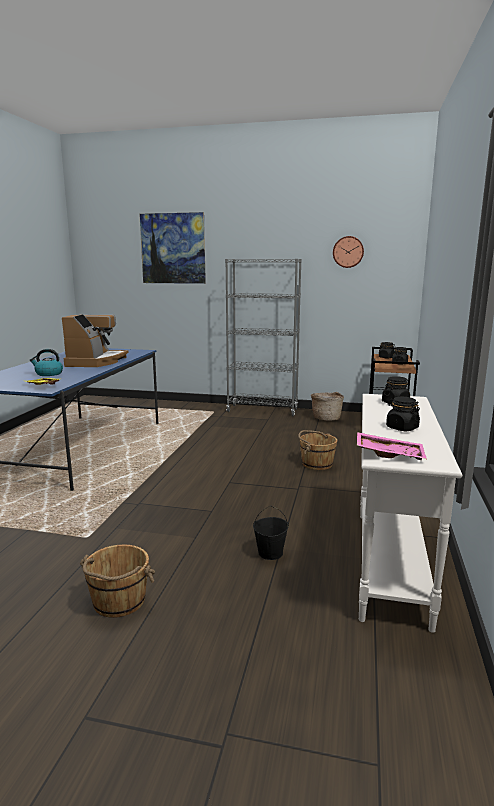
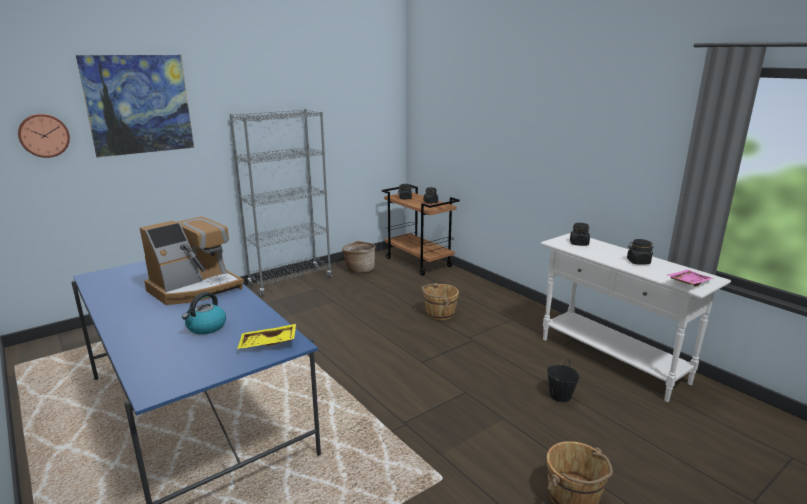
camera: 50 degrees left, 5 degrees up
(96, 362) = (195, 289): coffee machine -> coffee machine turned 90 degrees clockwise
(348, 252) = (346, 98): wall clock -> wall clock (44, 135)

